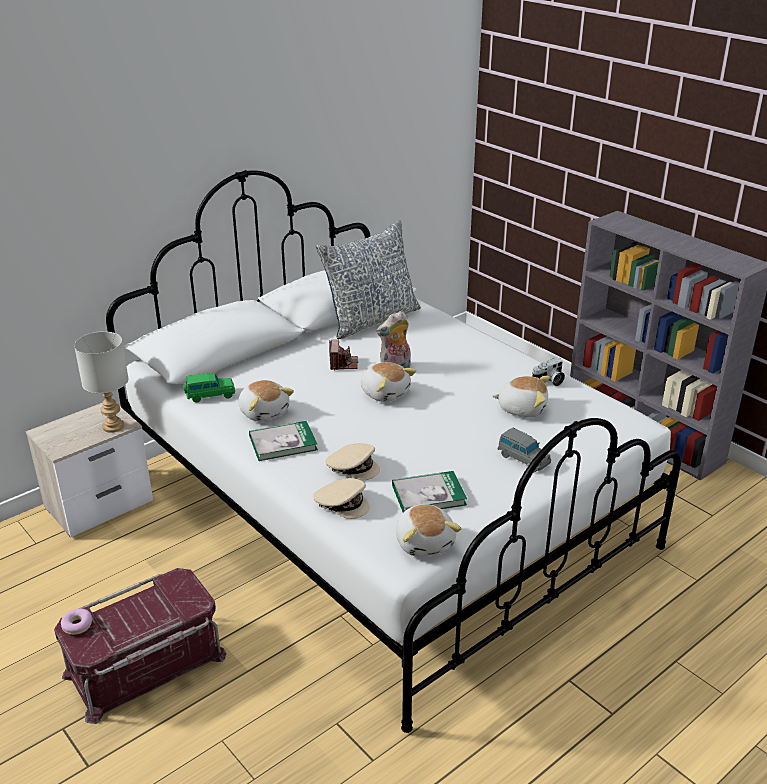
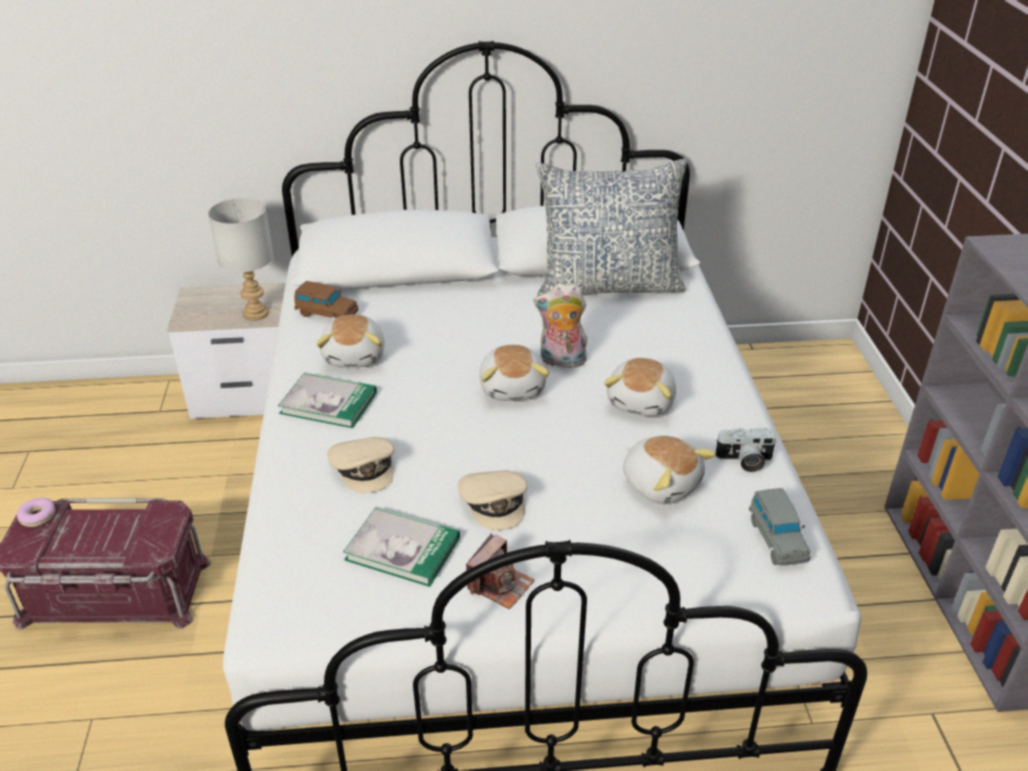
camera: 35 degrees right, 5 degrees up
(209, 395) = (326, 314): green toy car -> brown toy car
(342, 503) = (298, 509): beige cap -> beige cap (494, 502)
(343, 363) = (509, 330): camera -> camera (500, 584)
(425, 542) = (324, 611): plush toy -> plush toy (642, 402)
(522, 459) = (576, 557): grey toy car -> grey toy car (776, 539)

